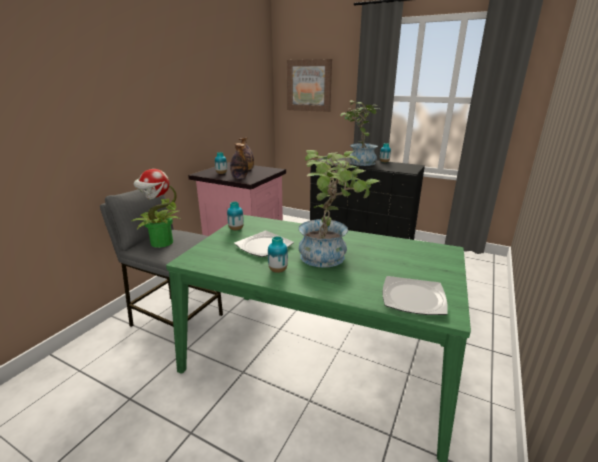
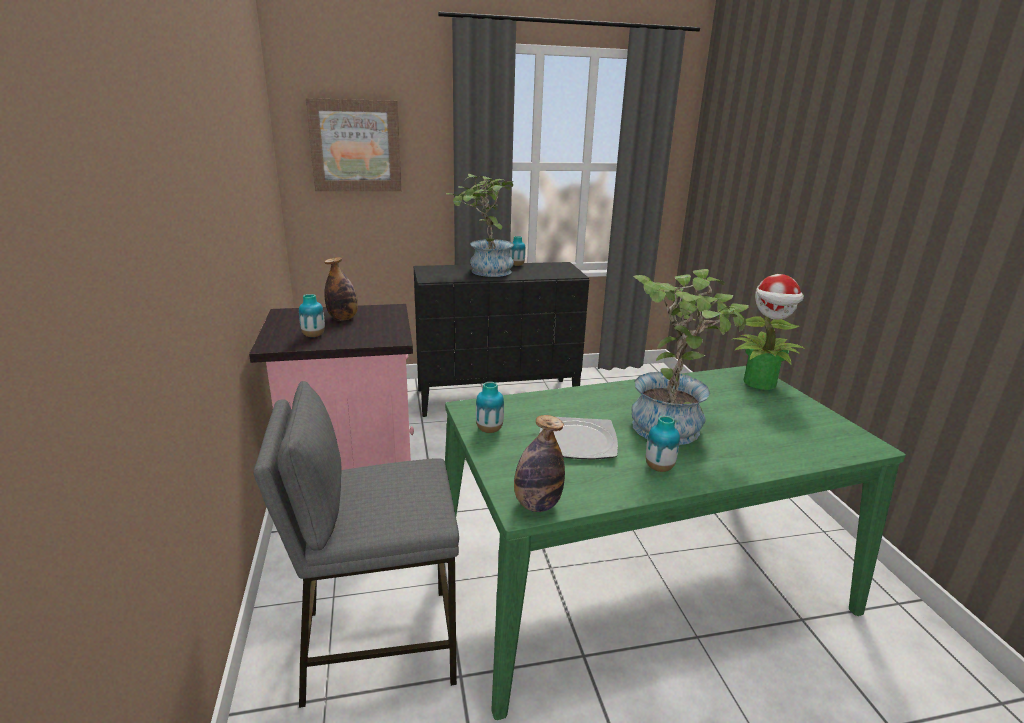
camera: 40 degrees left, 0 degrees up
(161, 243) = (379, 503): potted plant -> potted plant (760, 383)
(239, 178) = (367, 337): bottle -> bottle (537, 505)
(414, 297) = (821, 440): plate -> none

